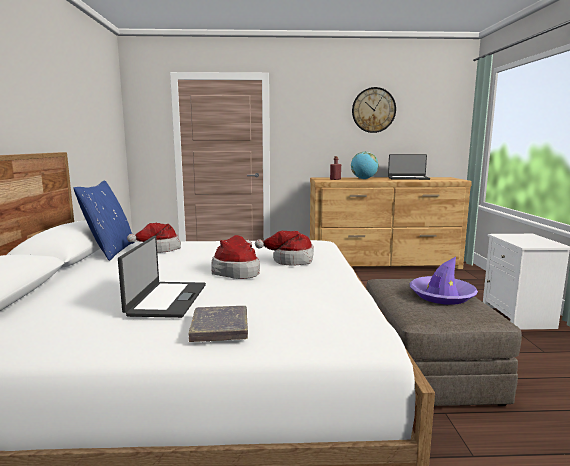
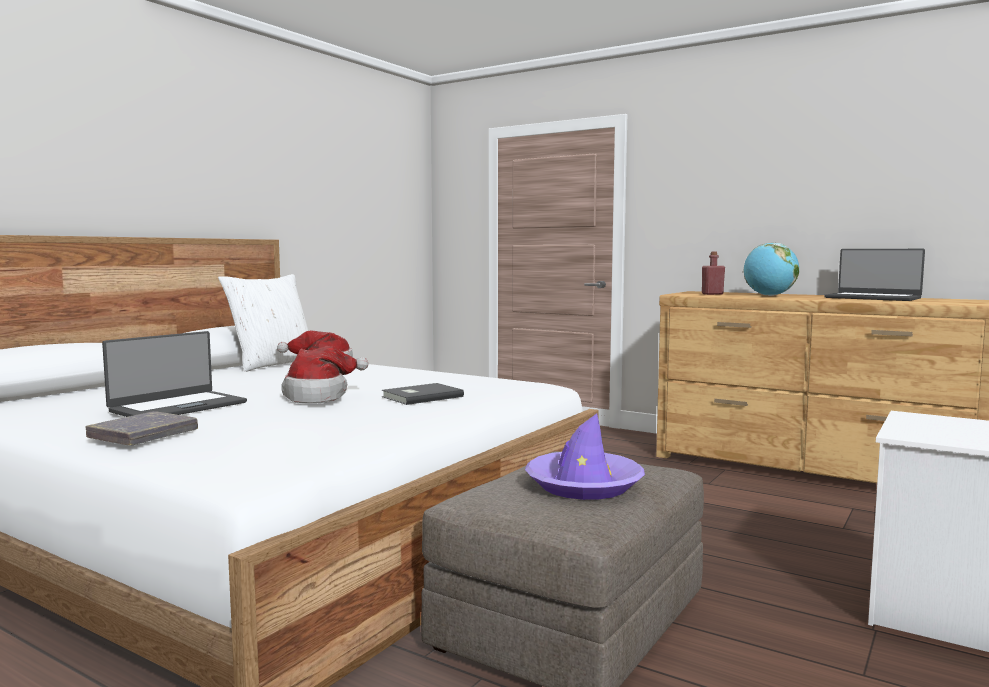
camera: 35 degrees right, 5 degrees down
(110, 251) = (273, 364): blue pillow -> white pillow
(291, 260) = (420, 396): hat -> grey book
(373, 110) = (816, 164): wall clock -> none

